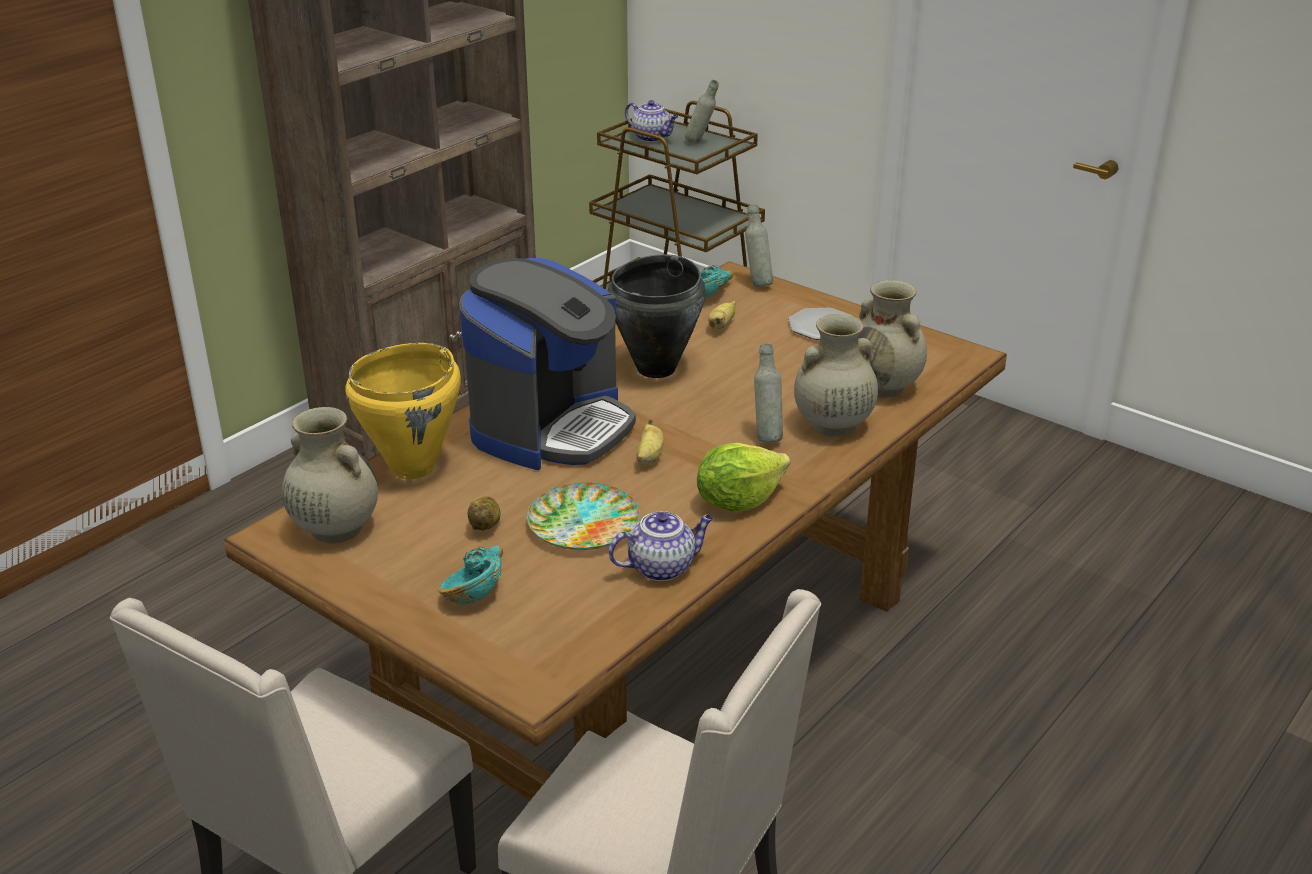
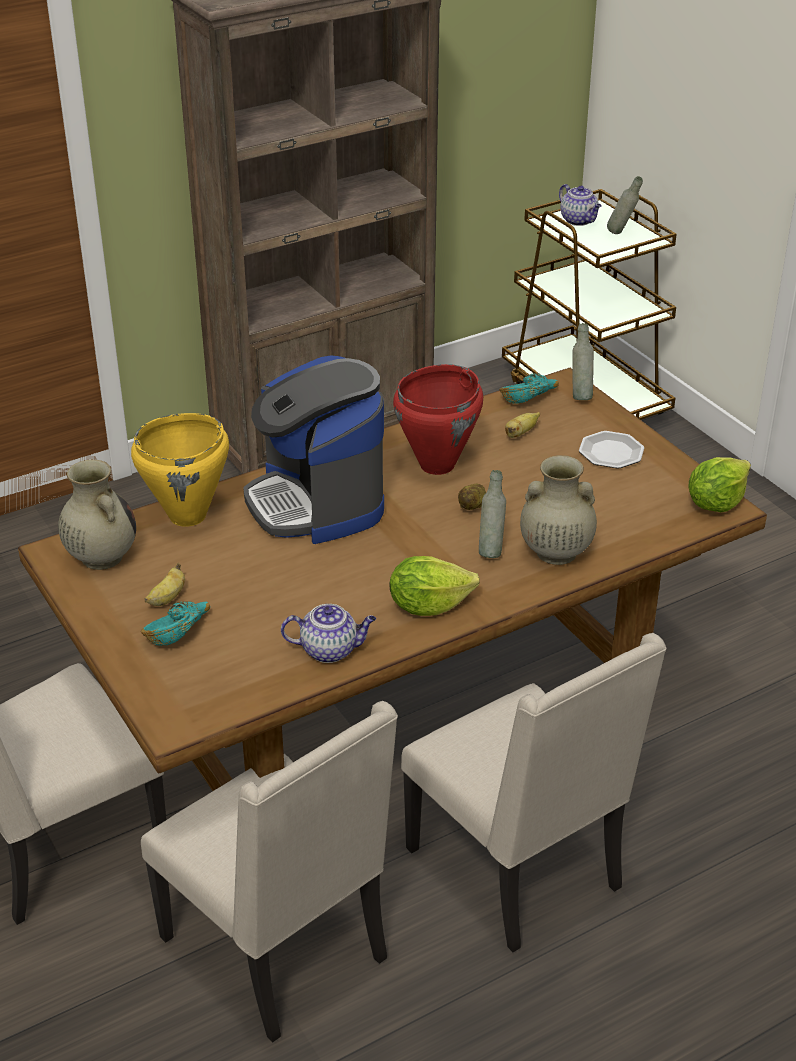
camera: 20 degrees right, 5 degrees up
(486, 525) = (215, 580): potato -> potato (473, 506)
(551, 427) = (317, 503): coffee machine -> coffee machine turned 105 degrees clockwise
(582, 523) = (290, 596): plate -> none
(649, 457) = (380, 548): banana -> banana (167, 598)
(657, 368) = (438, 465): black cooking pot -> red cooking pot
(867, 781) = (519, 870): none -> beige chair
(884, 387) = (626, 525): beige vase -> none
(953, 352) = (716, 503): none -> lettuce

